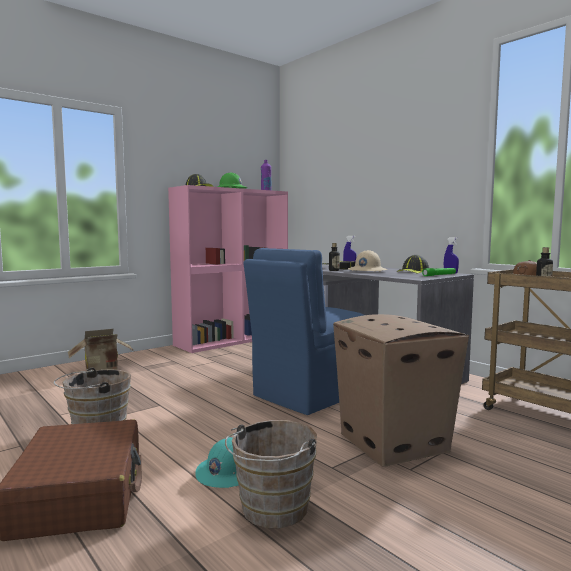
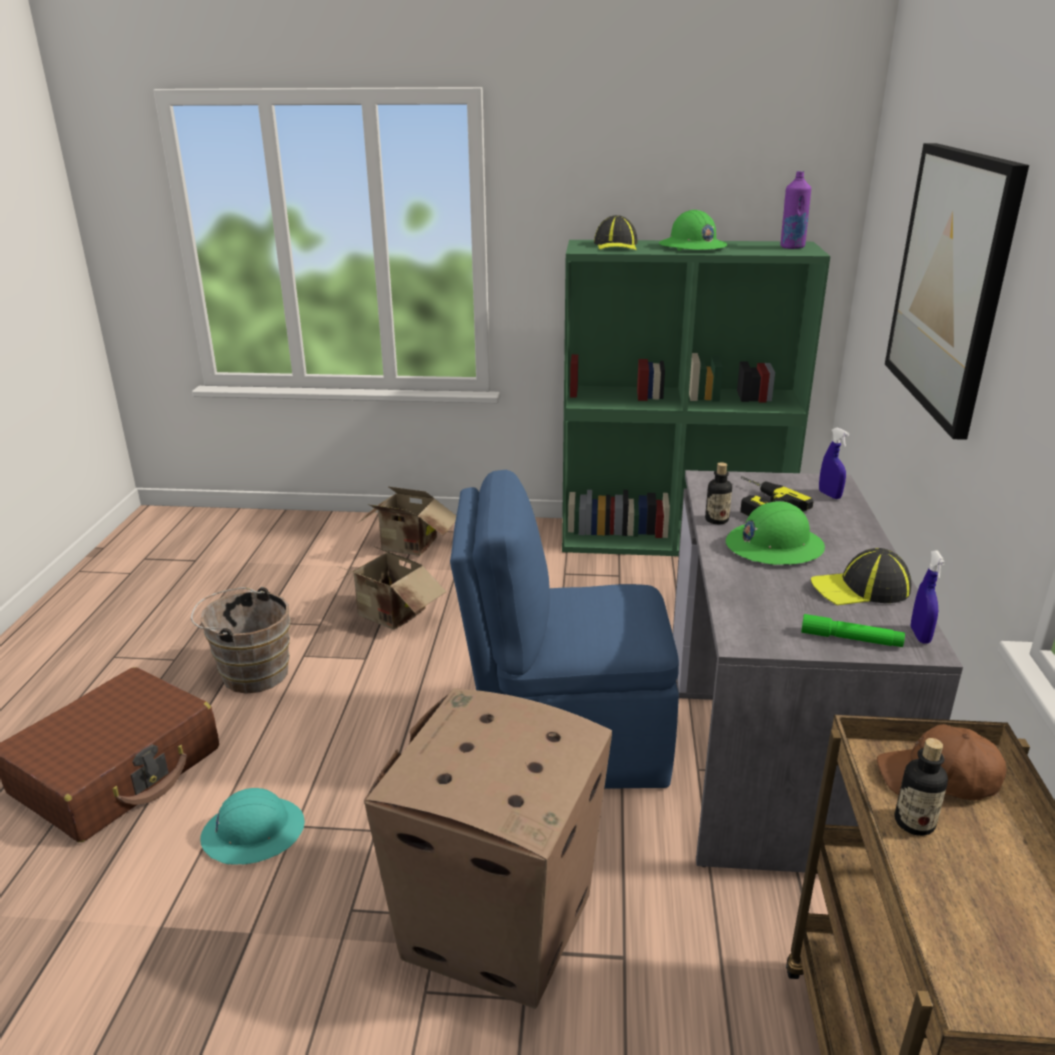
camera: 45 degrees right, 20 degrees up
(143, 390) = (389, 617): none -> cardboard box
(233, 339) = (673, 538): pink bookcase -> green bookcase
(271, 511) = (196, 925): brown bucket -> none
(367, 179) = (950, 282): none -> picture
(367, 271) = (773, 546): beige hard hat -> green hard hat

